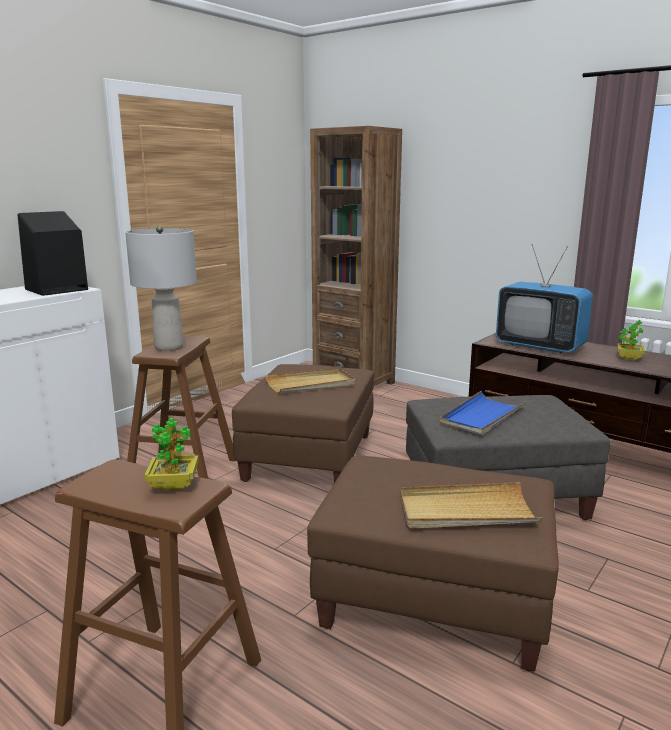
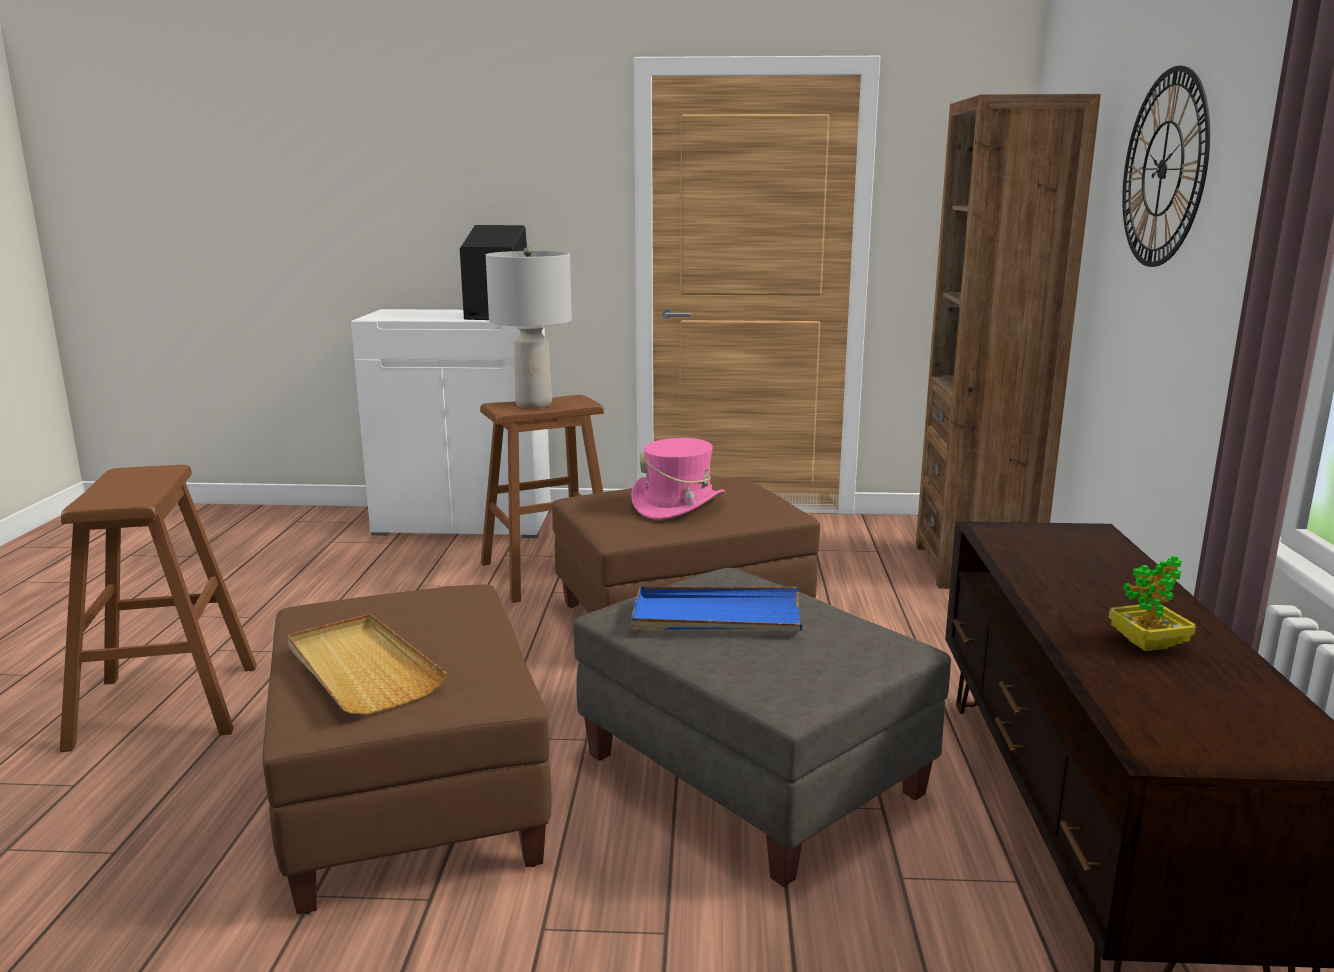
camera: 55 degrees right, 0 degrees up
(173, 485) = (137, 492): potted plant -> none
(311, 384) = (678, 505): beige tray -> pink hat
(467, 166) = (1163, 169): none -> wall clock
(540, 346) = (1052, 564): television -> none

